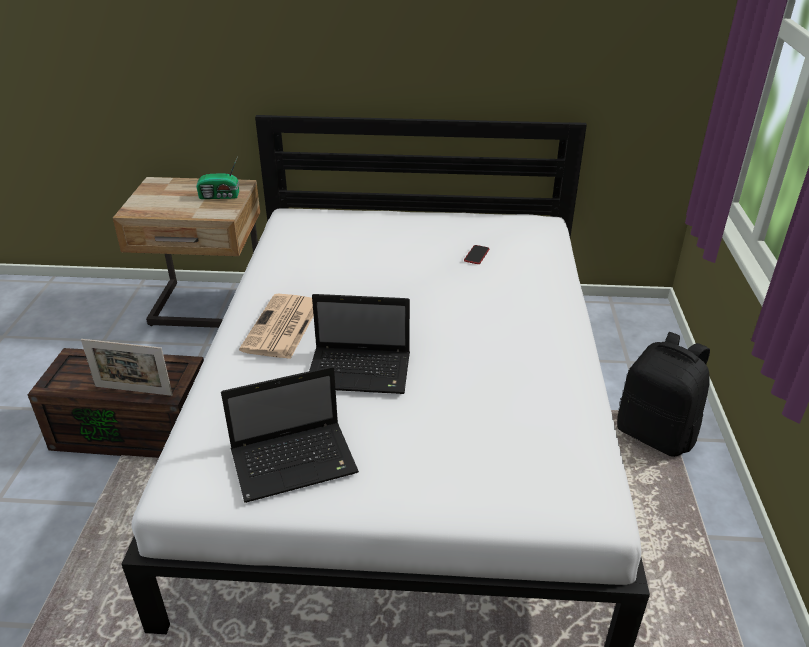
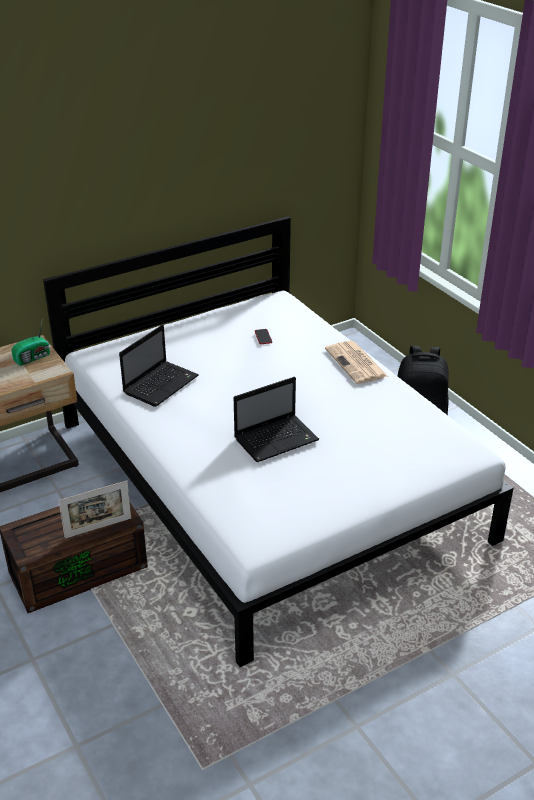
camera: 35 degrees left, 0 degrees up
(282, 327) = (193, 434): newspaper -> newspaper (356, 363)
(296, 461) = (301, 502): laptop -> laptop (161, 384)

